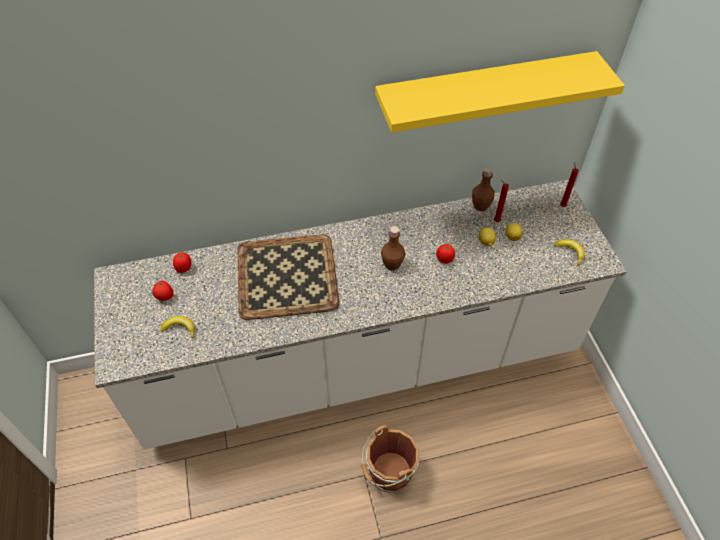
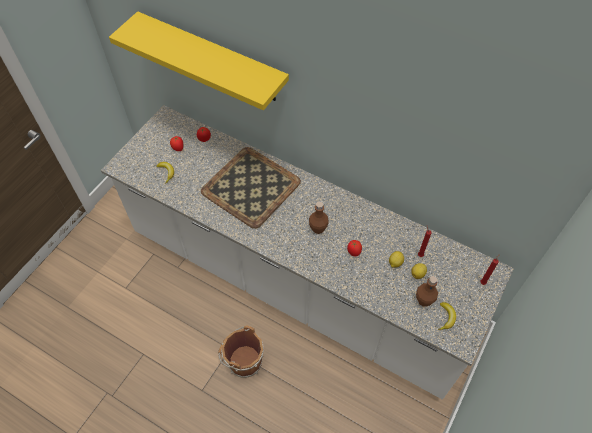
camera: 45 degrees right, 5 degrees up
(480, 206) = (422, 236): brown bottle -> brown bottle (424, 300)
(484, 91) = (446, 150): yellow shelf -> yellow shelf (212, 58)

